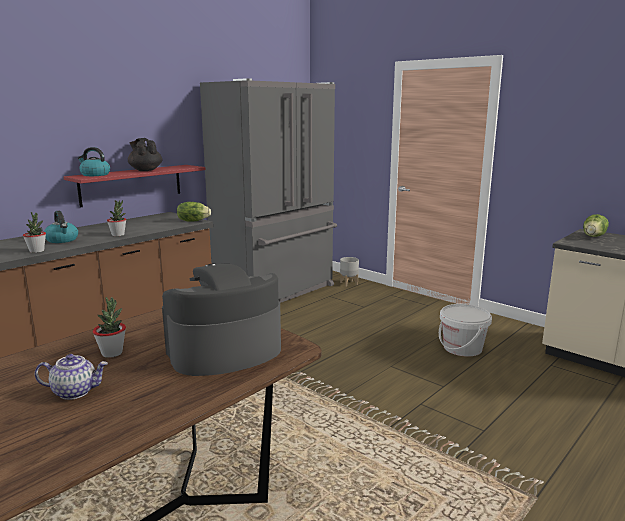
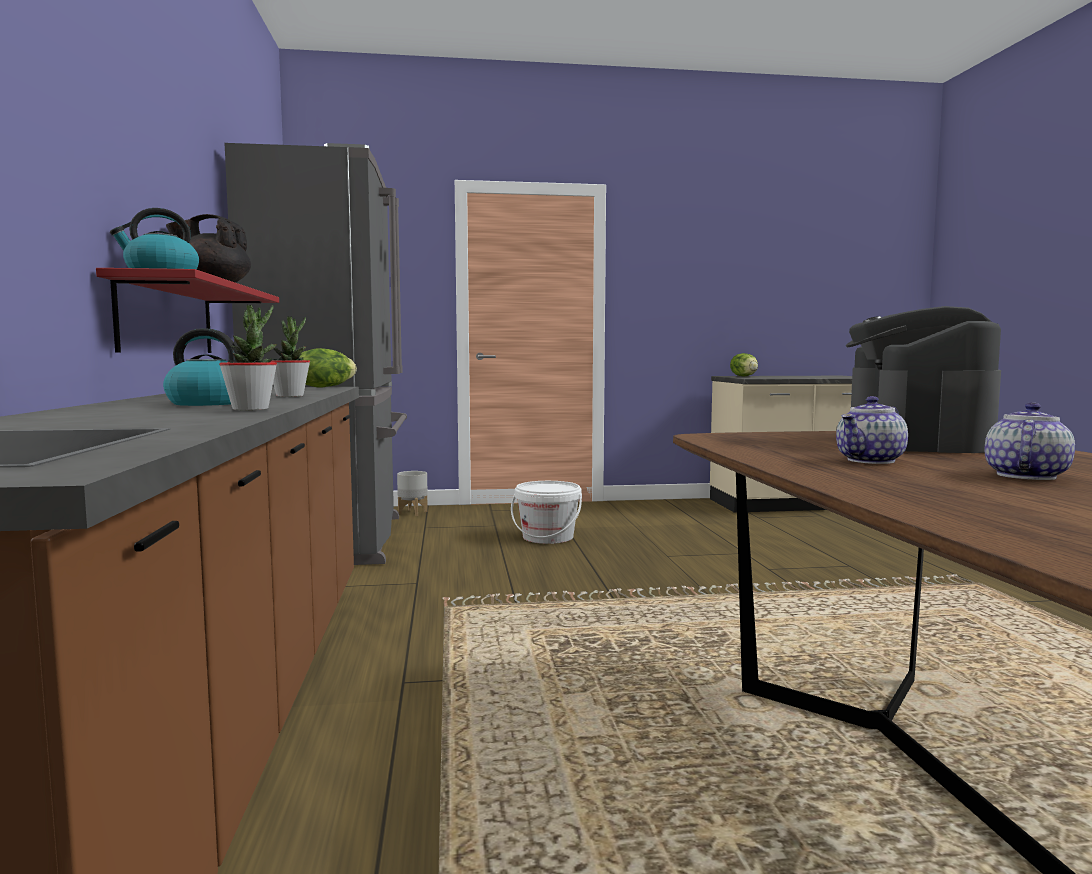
camera: 50 degrees left, 10 degrees down
(112, 353) = (871, 460): potted plant -> teapot
(462, 348) = (676, 526): white bucket -> white bucket (548, 537)

